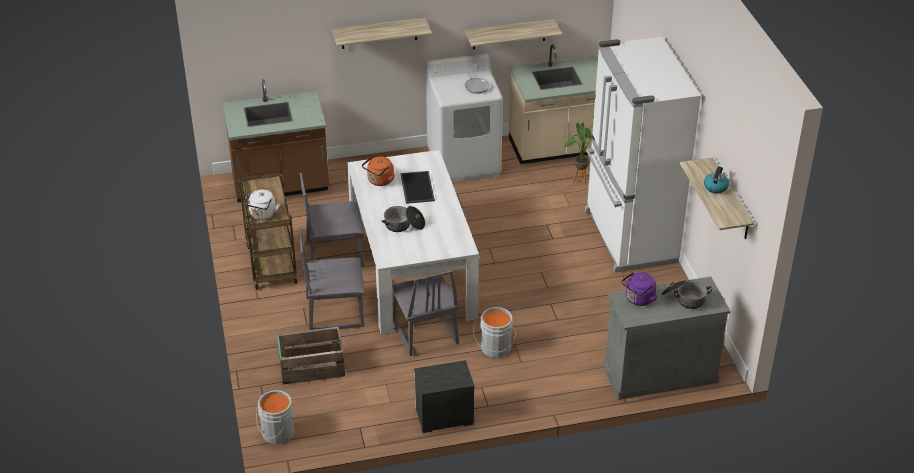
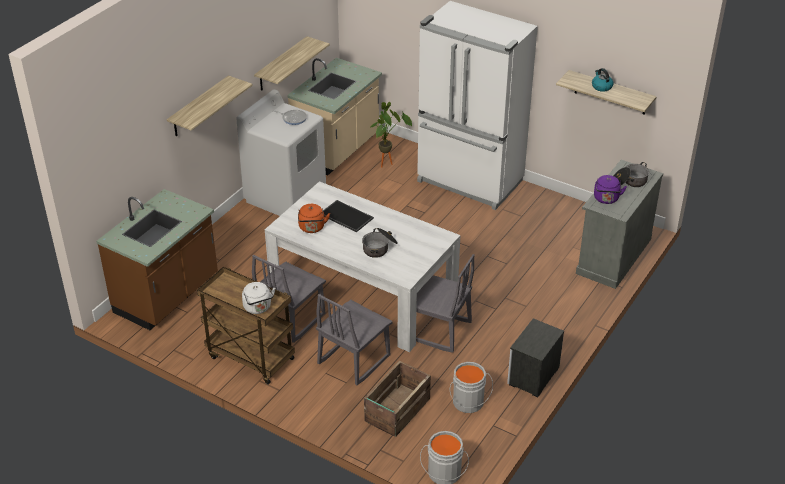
camera: 45 degrees left, 0 degrees up
(495, 348) = (497, 308): grey bucket -> grey bucket (468, 403)

